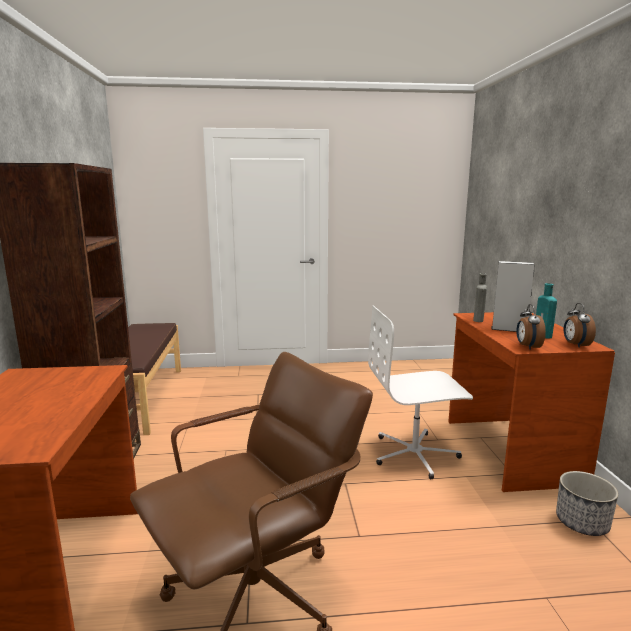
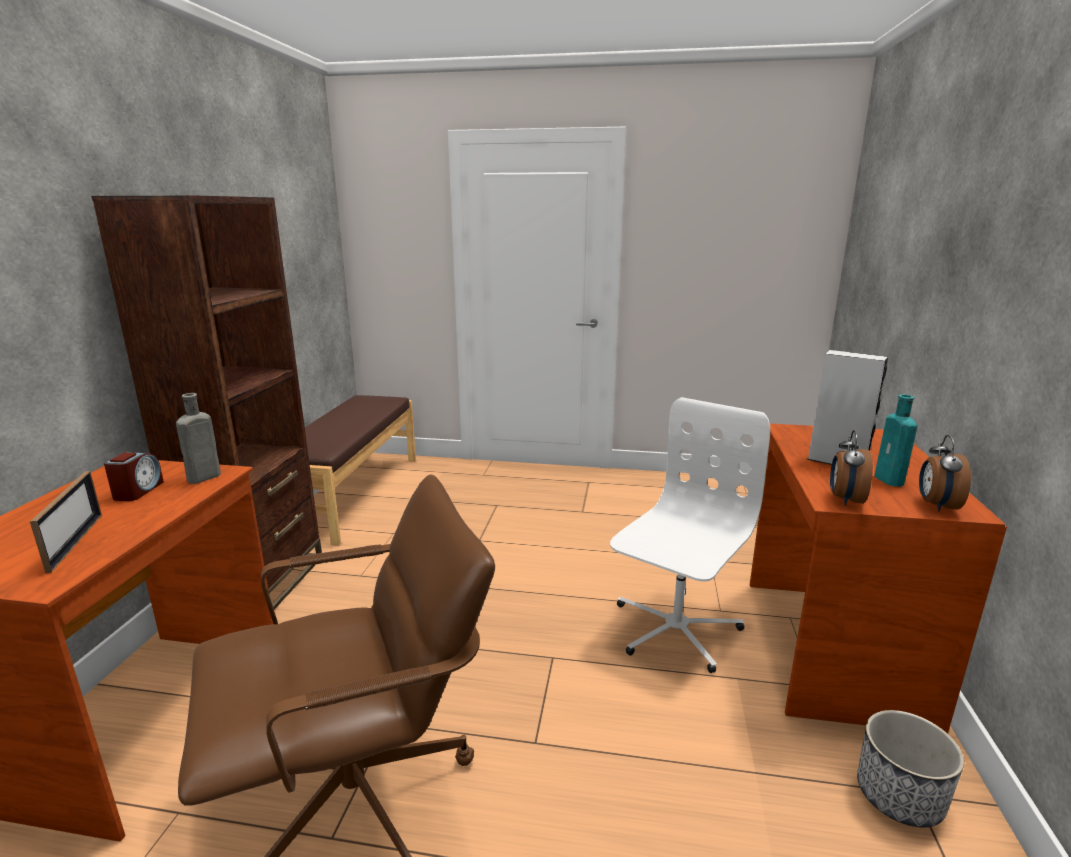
camera: 15 degrees right, 5 degrees up
(30, 423) = (76, 542): none -> picture frame
(48, 387) = (138, 491): none -> alarm clock
(415, 454) = (674, 629): white office chair -> white office chair turned 120 degrees clockwise
(478, 320) = (797, 440): grey bottle -> grey bottle (202, 478)

